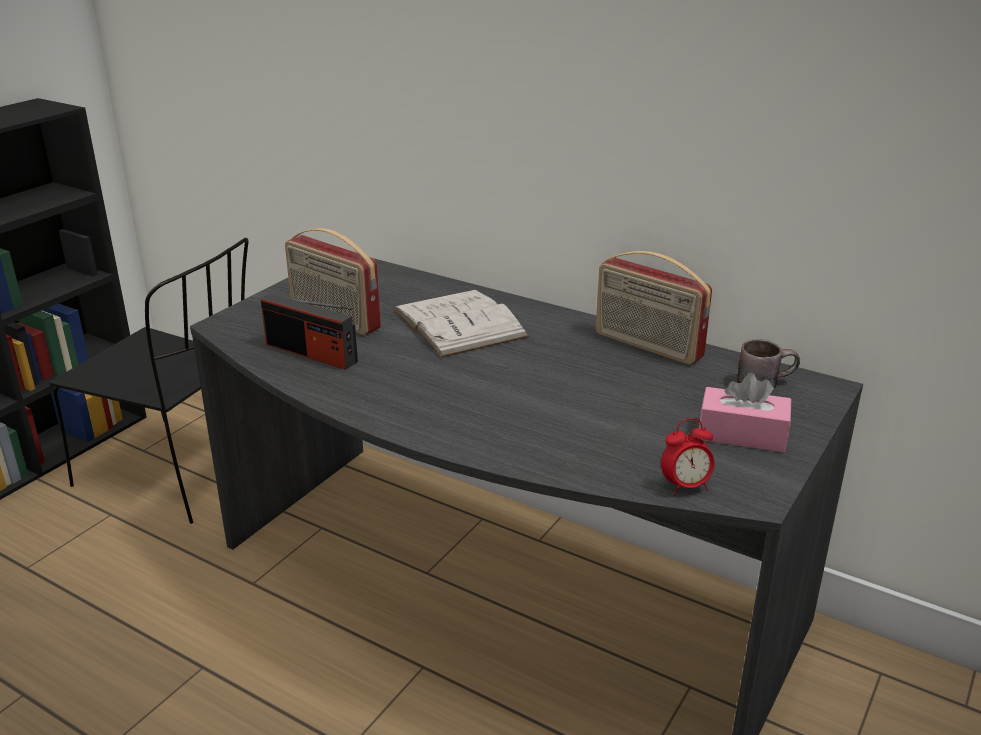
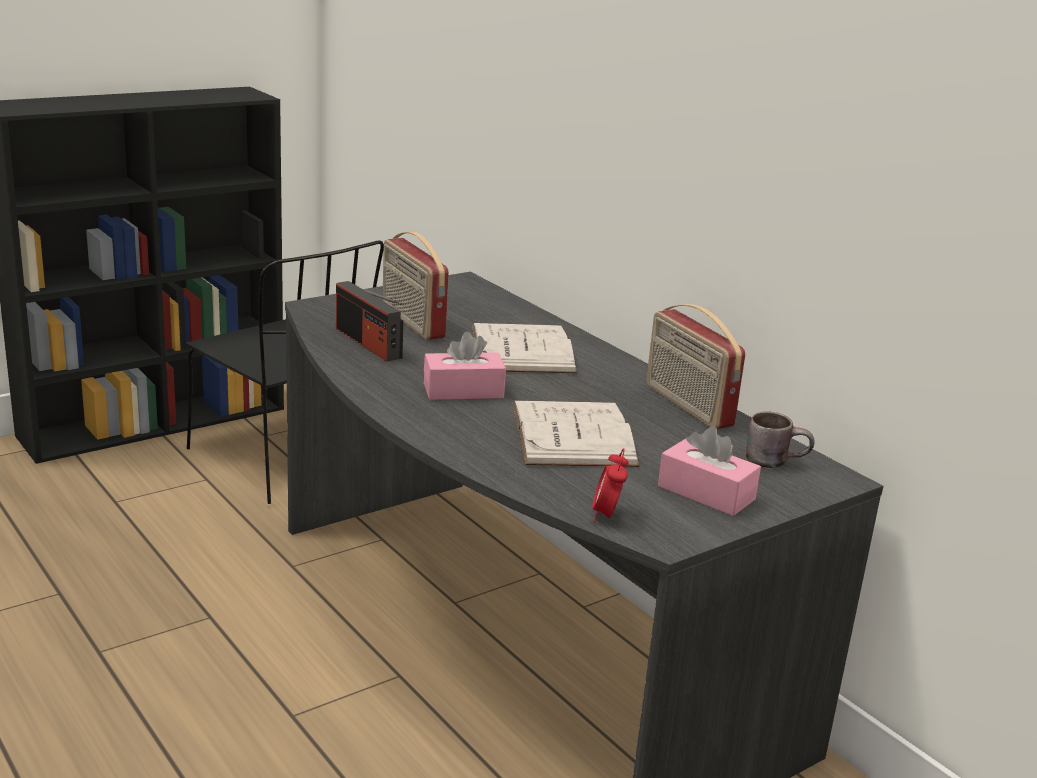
camera: 20 degrees right, 5 degrees down
(444, 383) = (463, 391): none -> pink tissue box
(580, 404) = (572, 434): none -> white book
(685, 486) = (607, 516): alarm clock -> alarm clock turned 90 degrees clockwise

